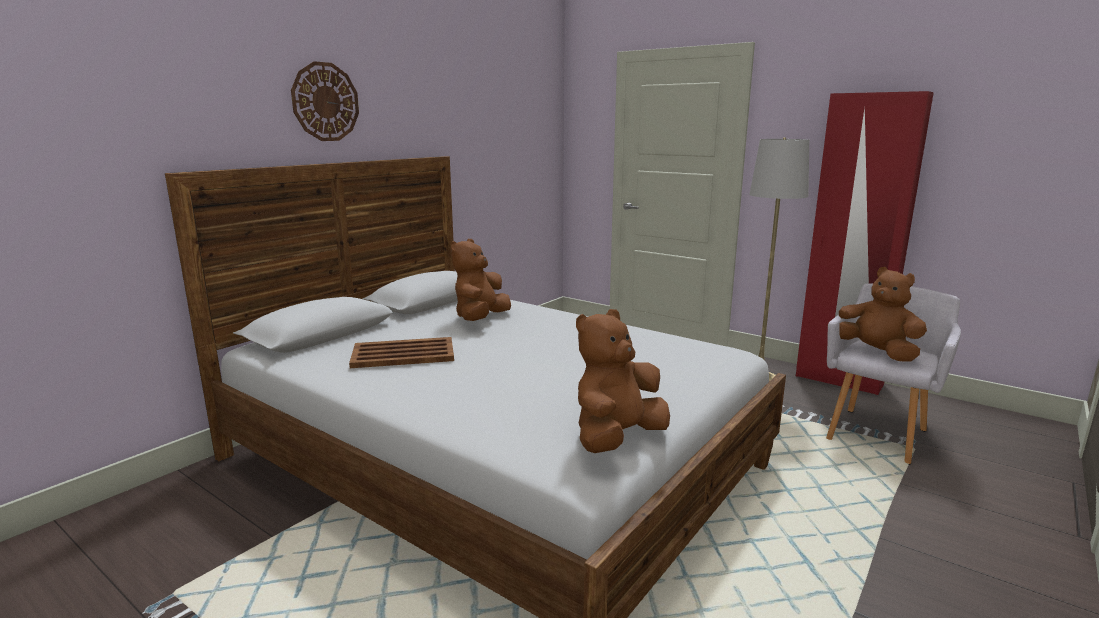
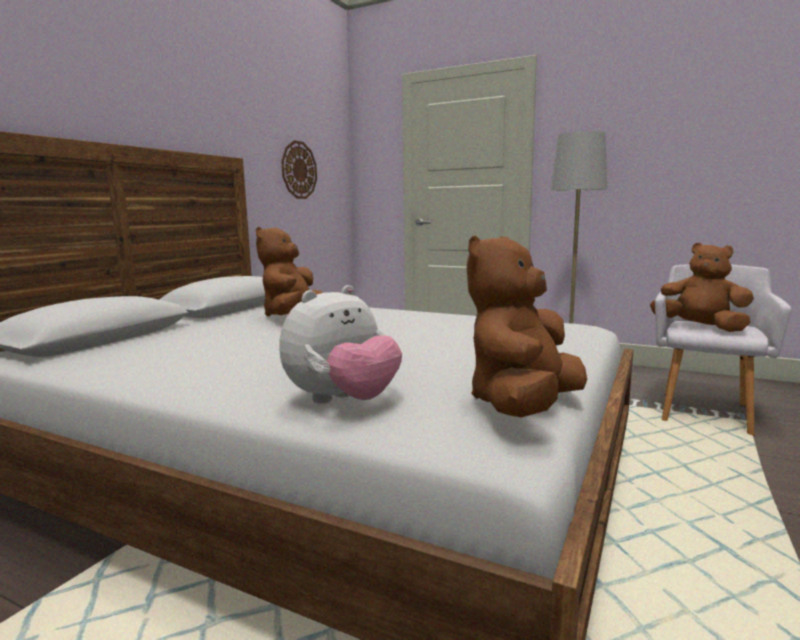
camera: 10 degrees left, 5 degrees down
(325, 102) = (97, 74): wall clock -> wall clock (299, 170)
(402, 354) = (206, 348): brown tray -> none
(488, 420) = (342, 401): none -> plush toy
(838, 380) = (640, 371): red wardrobe -> none

